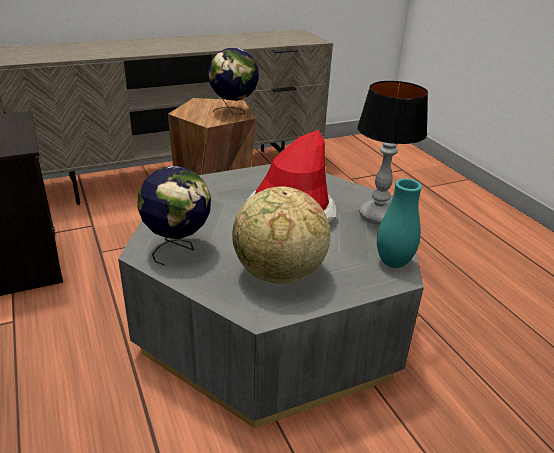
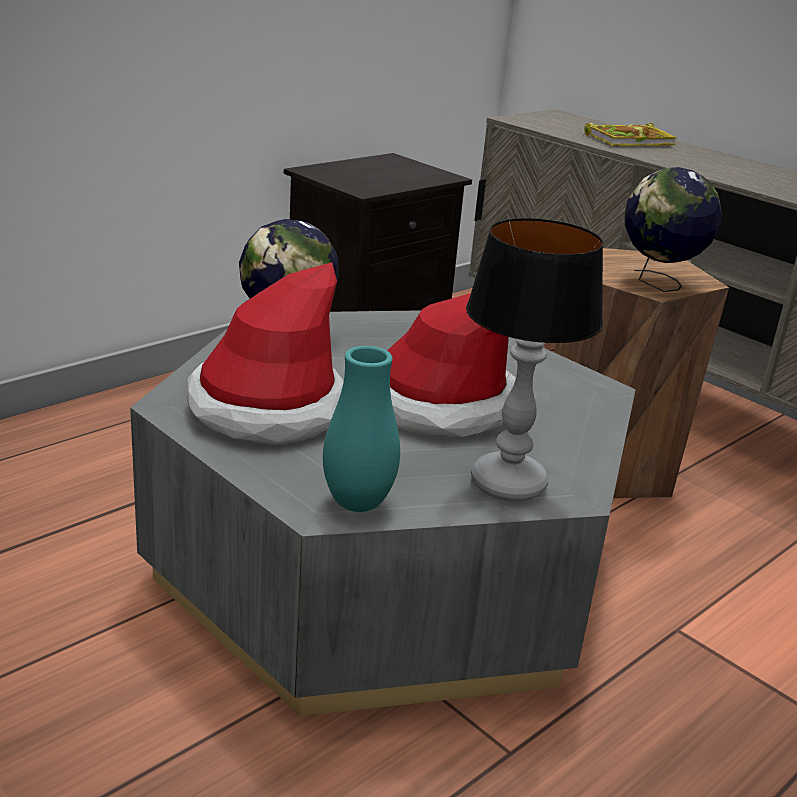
camera: 70 degrees right, 5 degrees down
(85, 49) = (631, 140): none -> book
(278, 274) = (267, 409): globe -> hat

